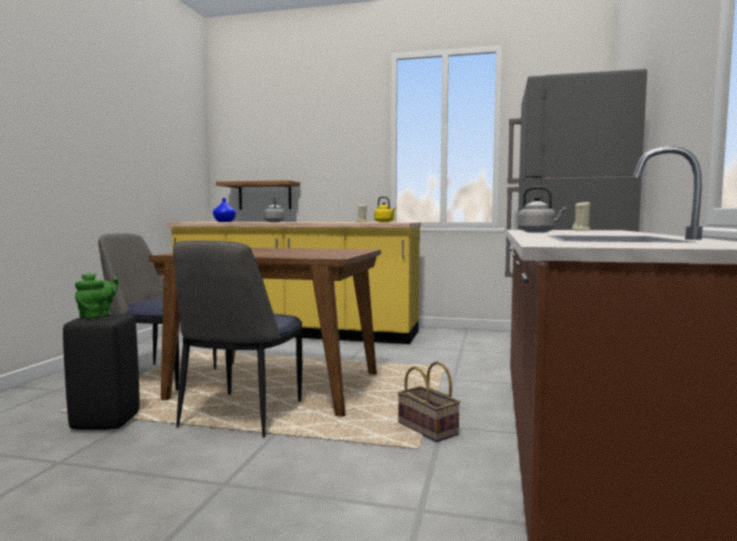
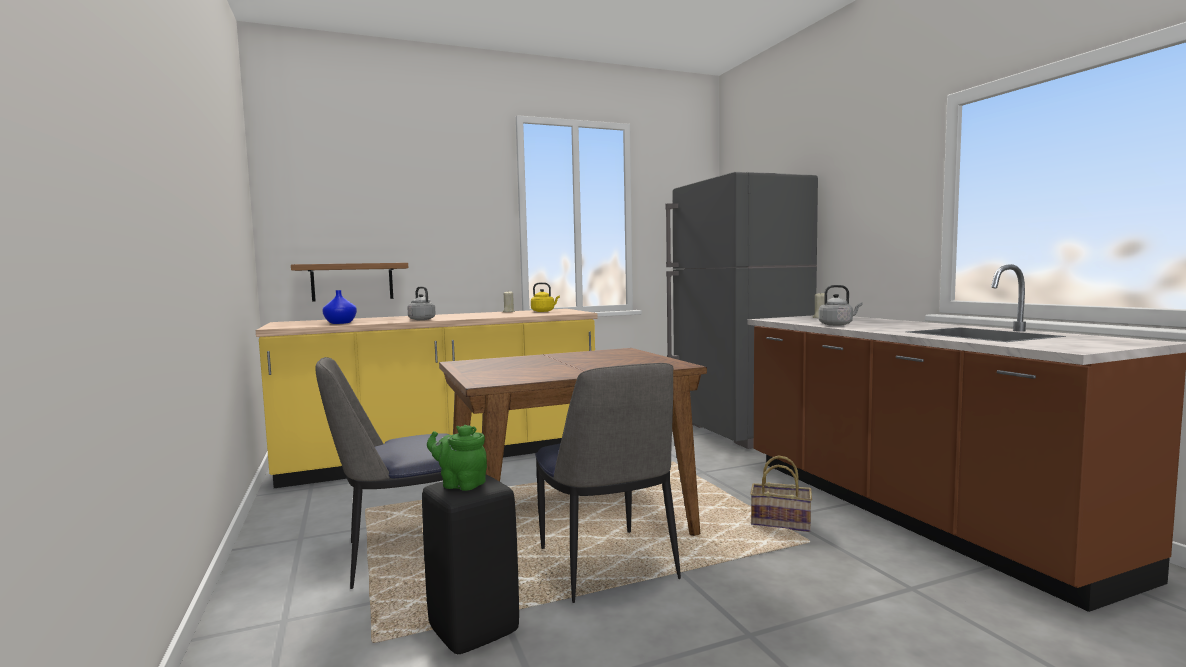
camera: 35 degrees left, 0 degrees up
(97, 315) = (460, 484): green teapot -> green teapot turned 60 degrees counterclockwise

